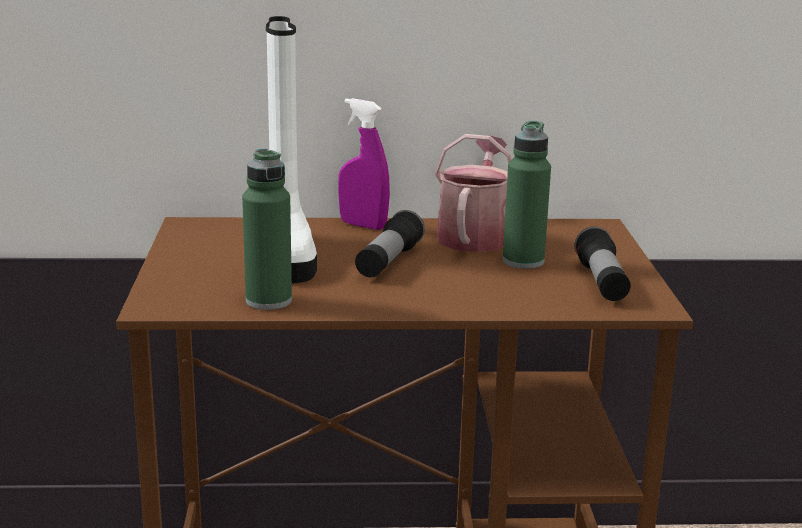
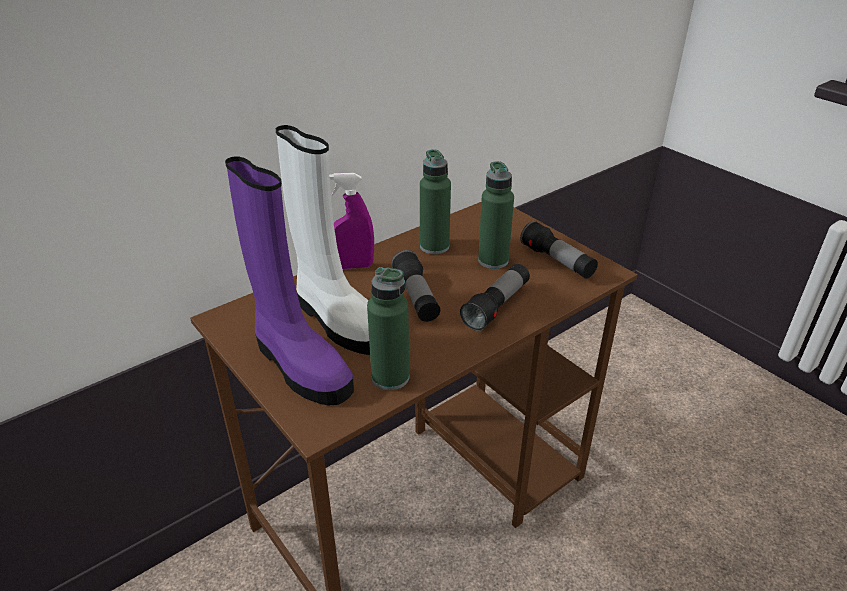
camera: 35 degrees left, 15 degrees up
(203, 269) = (299, 365): none -> purple boot
(464, 291) = (496, 306): none -> flashlight
(474, 235) = (434, 246): watering can -> green bottle

